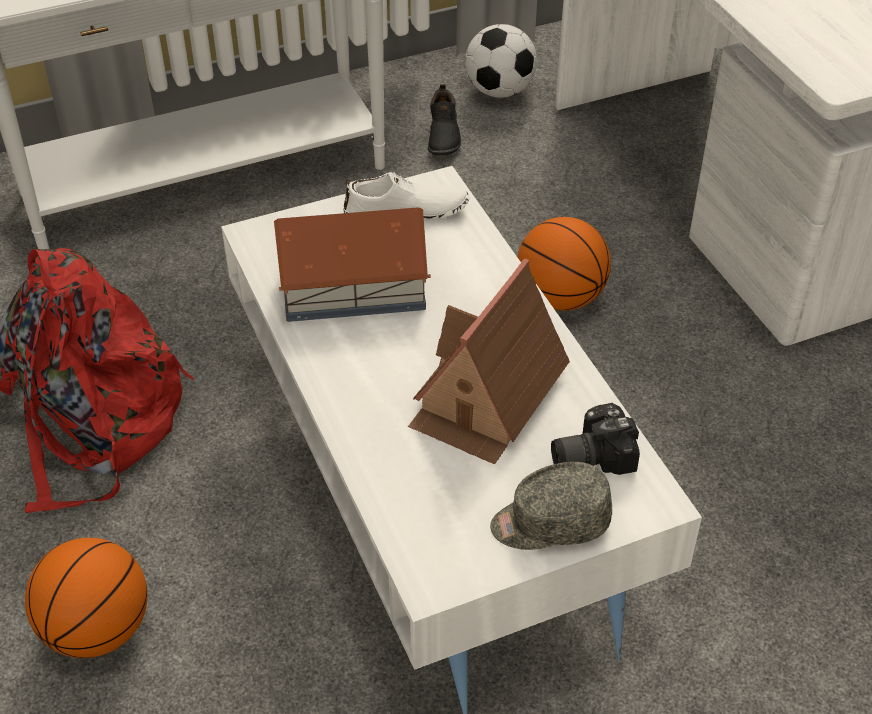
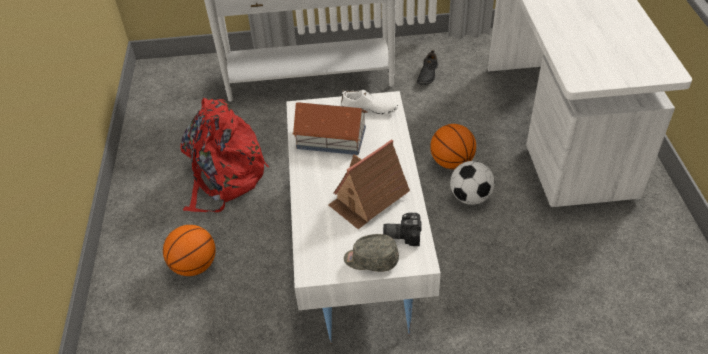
camera: 20 degrees right, 0 degrees up
(500, 91) = (463, 57): football -> football (470, 197)

